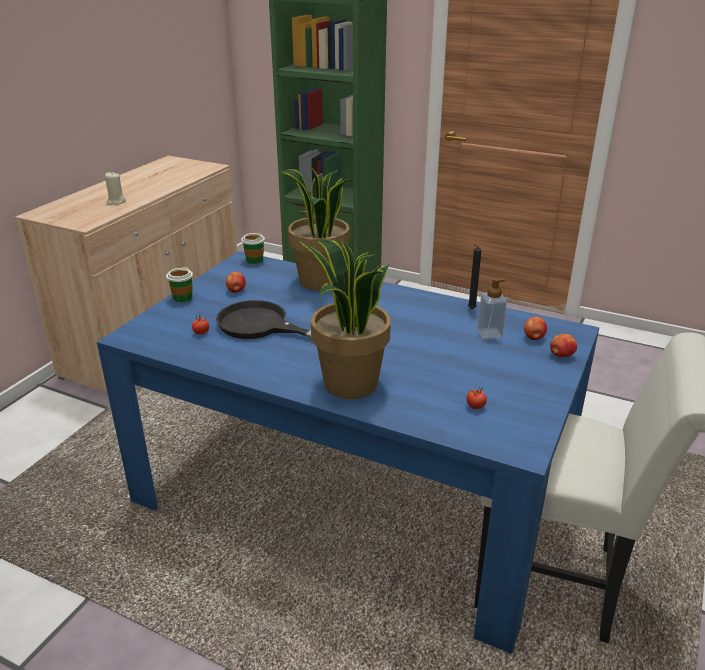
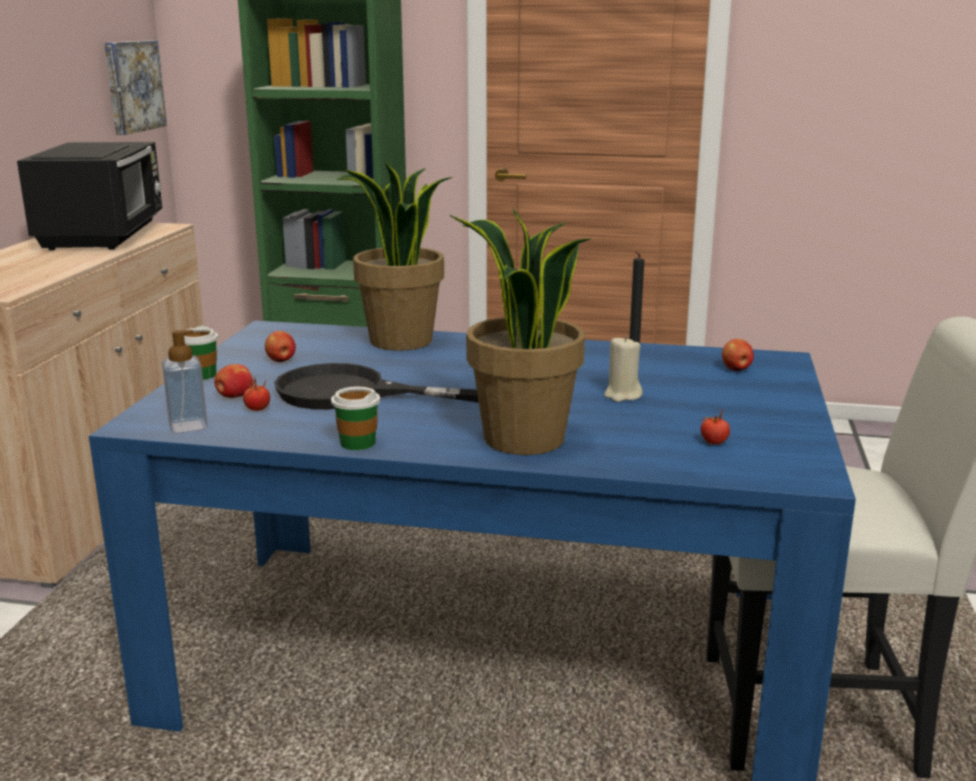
camera: 15 degrees left, 10 degrees down
(116, 202) = (38, 268): beige candle -> beige candle (622, 395)
(170, 173) = (104, 236): none -> black microwave
(207, 59) = (132, 86): none -> picture
(254, 260) = (286, 328): cup -> cup (357, 443)
(489, 334) = (676, 371): soap dispenser -> soap dispenser (188, 426)
(561, 355) = (784, 382): apple -> apple (234, 397)

